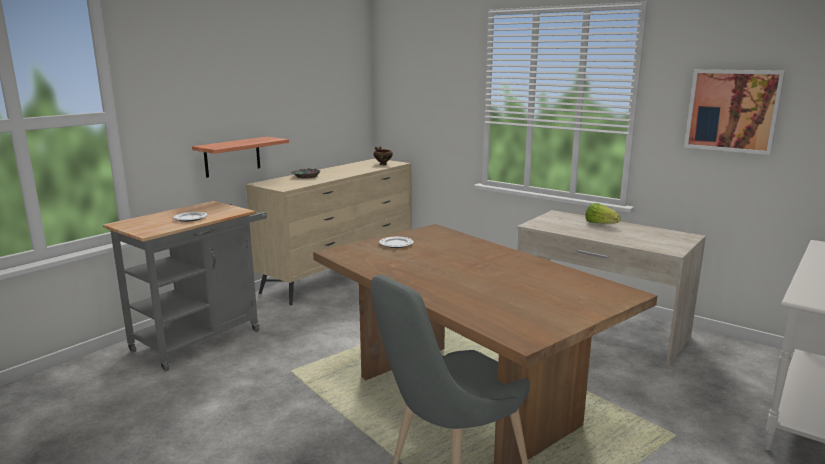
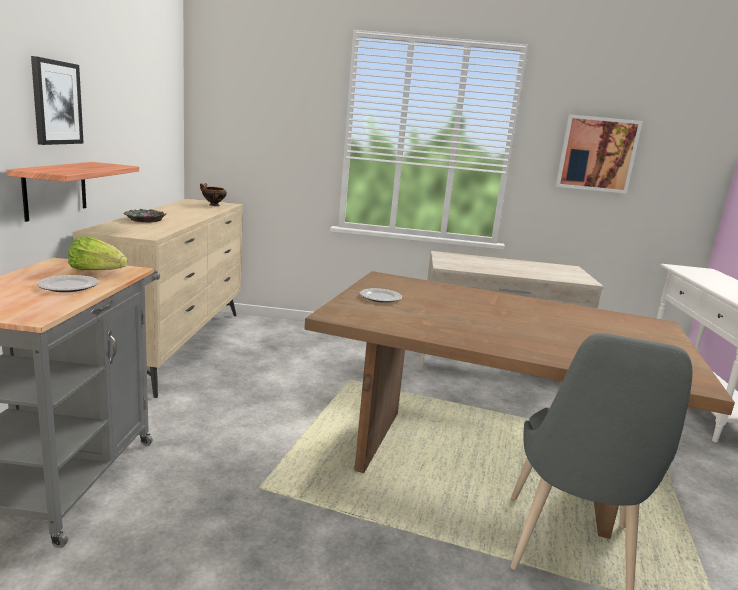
camera: 35 degrees left, 0 degrees up
(234, 101) = (56, 102): none -> picture
(600, 224) = (493, 261): lettuce -> lettuce (97, 271)

